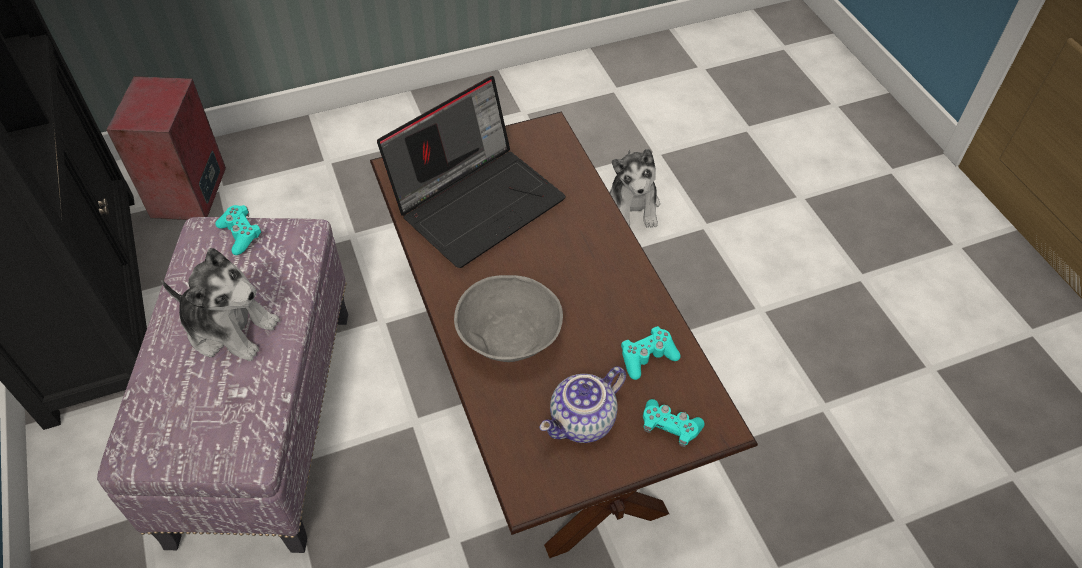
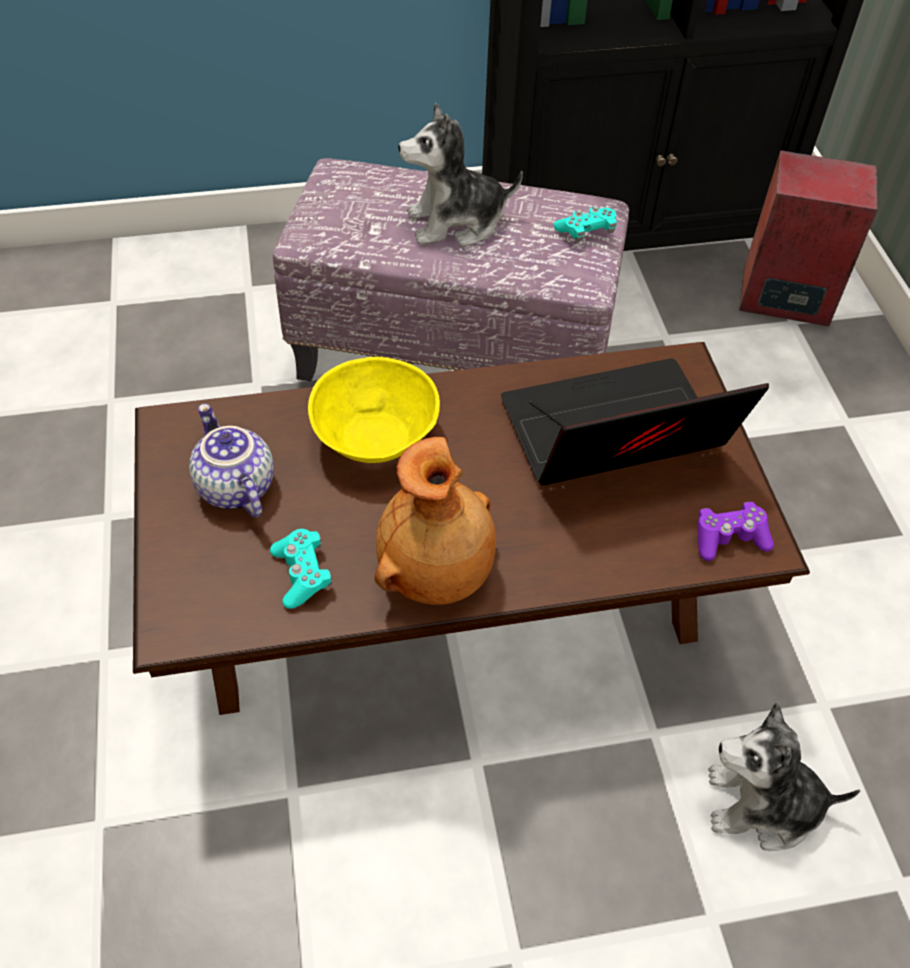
camera: 100 degrees right, 0 degrees up
(230, 327) = (456, 222): plush toy -> plush toy turned 45 degrees clockwise
(478, 201) = (612, 438): laptop -> laptop turned 105 degrees clockwise
(509, 337) = (377, 438): grey bowl -> yellow bowl
(549, 143) = (729, 538): none -> purple game controller
(621, 281) = (437, 573): none -> brown vase
(669, 427) = (192, 573): turquoise game controller -> none

